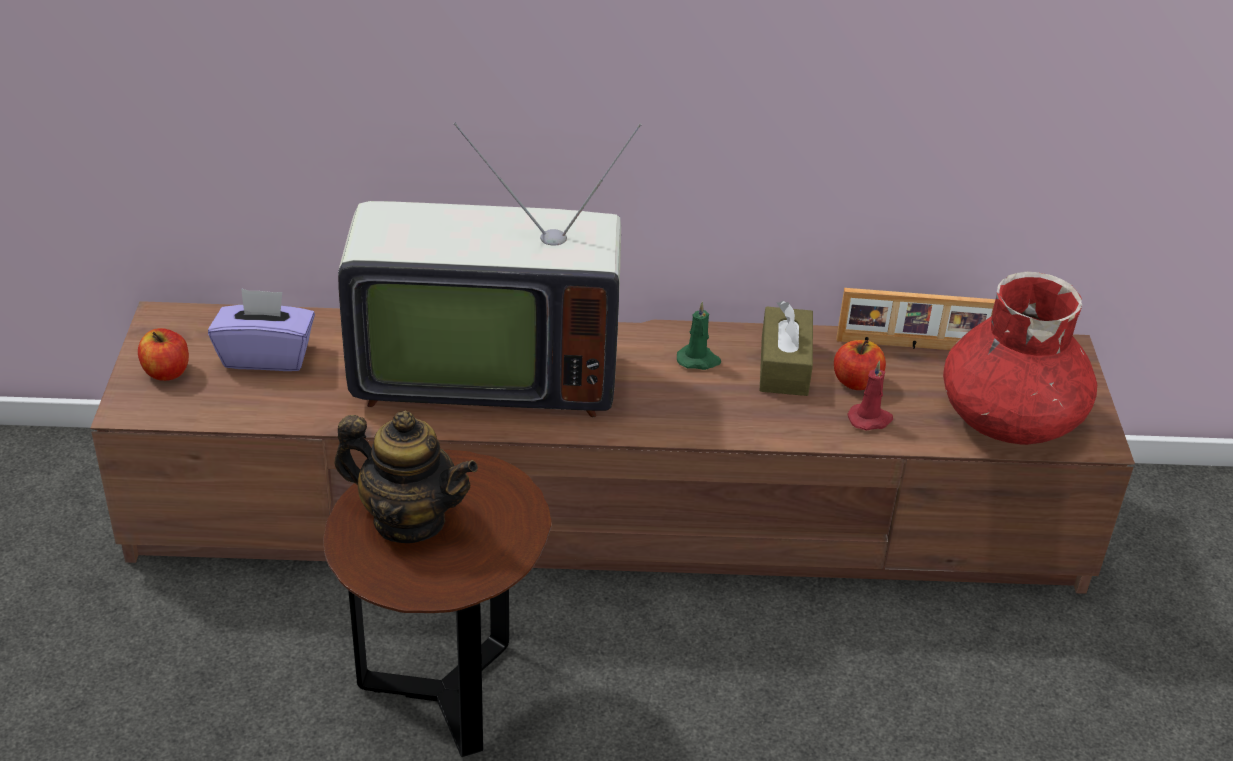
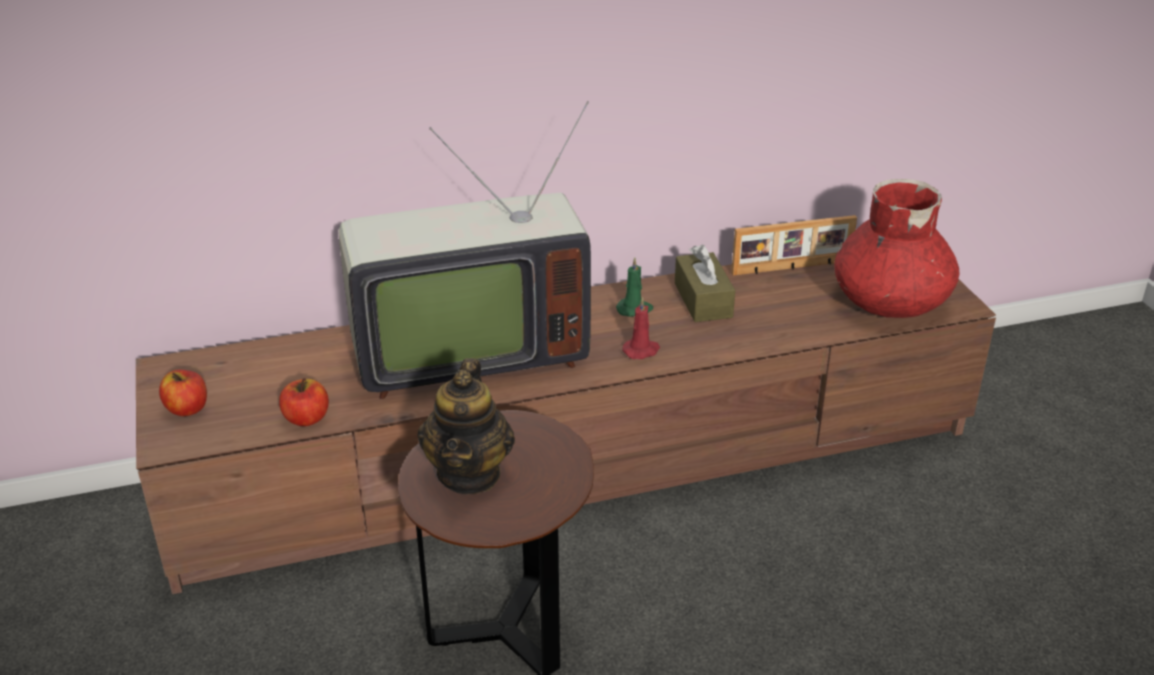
camera: 15 degrees left, 5 degrees down
(266, 355) = (271, 378): purple tissue box -> none
(409, 520) = (469, 474): teapot -> teapot turned 90 degrees clockwise
(856, 382) = (764, 300): apple -> apple (306, 418)
(870, 419) = (789, 324): red candle -> red candle (641, 350)

